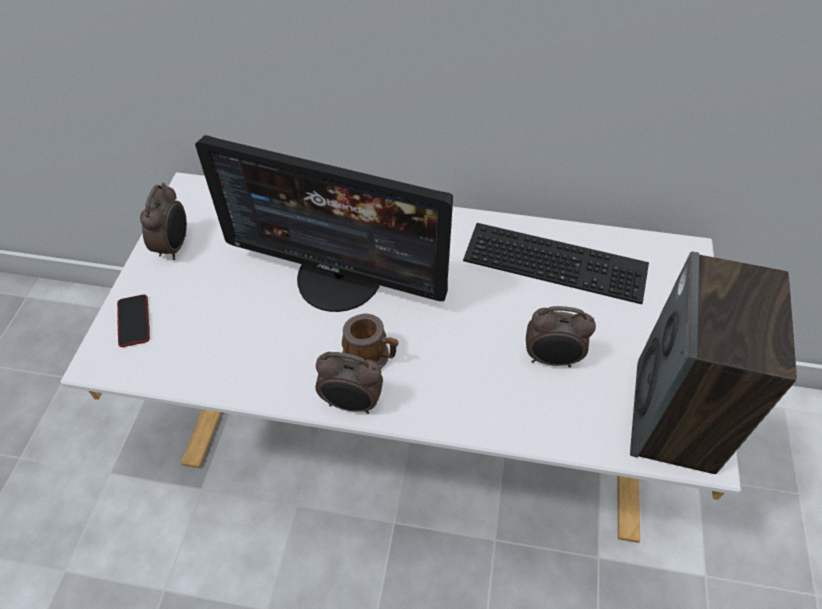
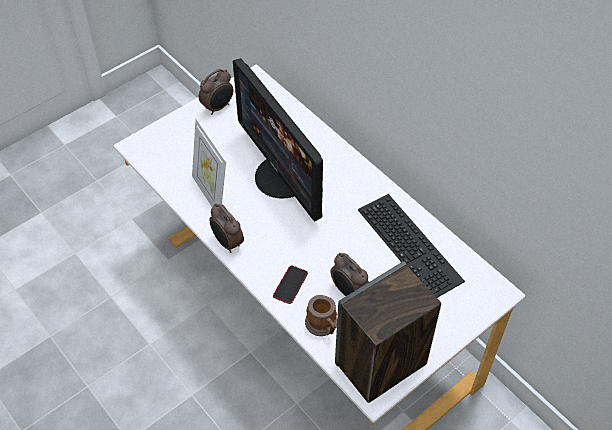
camera: 40 degrees right, 0 degrees up
(134, 321) = (167, 135): phone -> phone (290, 285)
(269, 356) = (211, 194): none -> picture frame
(371, 357) = (258, 227): mug -> mug (323, 325)

